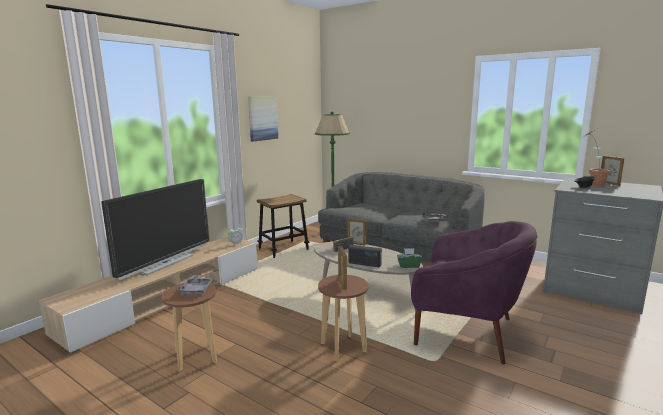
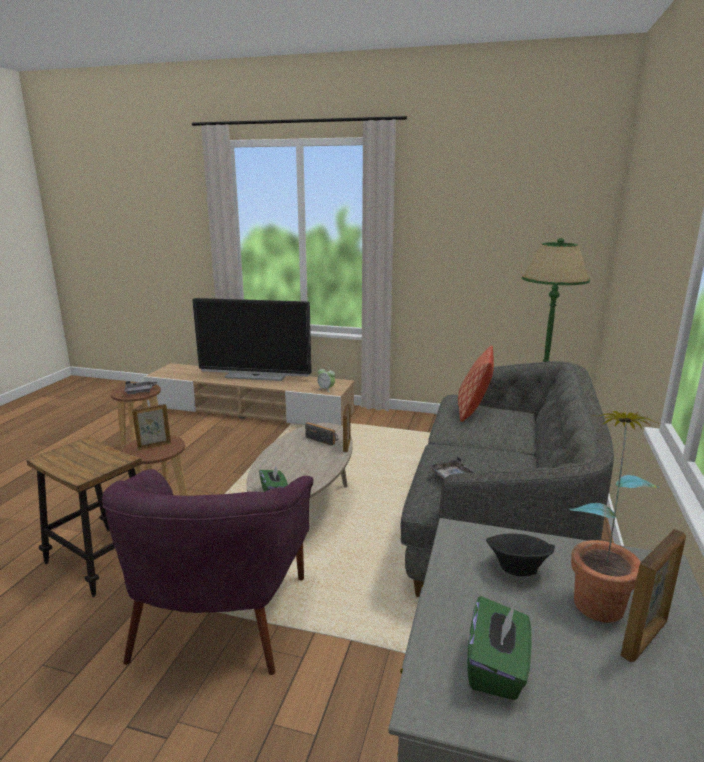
camera: 70 degrees right, 5 degrees up
(262, 118) = (455, 238): picture -> none
(283, 249) = (419, 430): stool -> stool (102, 560)
(355, 208) = (473, 411): none -> pillow
(364, 264) = (268, 461): radio -> none
(632, 193) = (497, 668): none -> green tissue box

